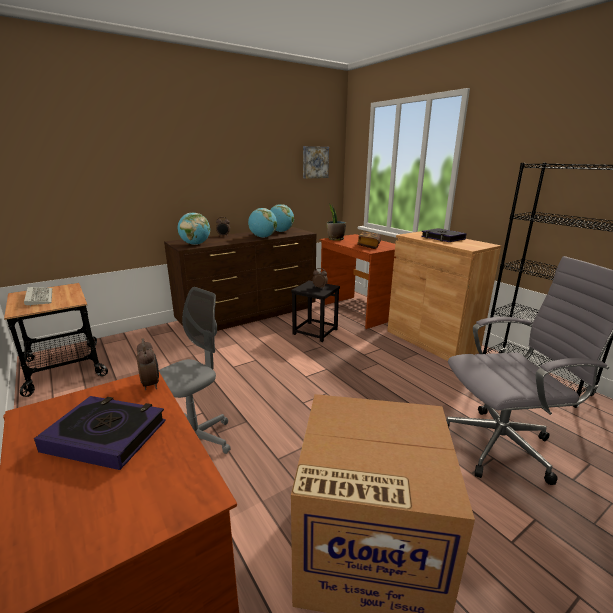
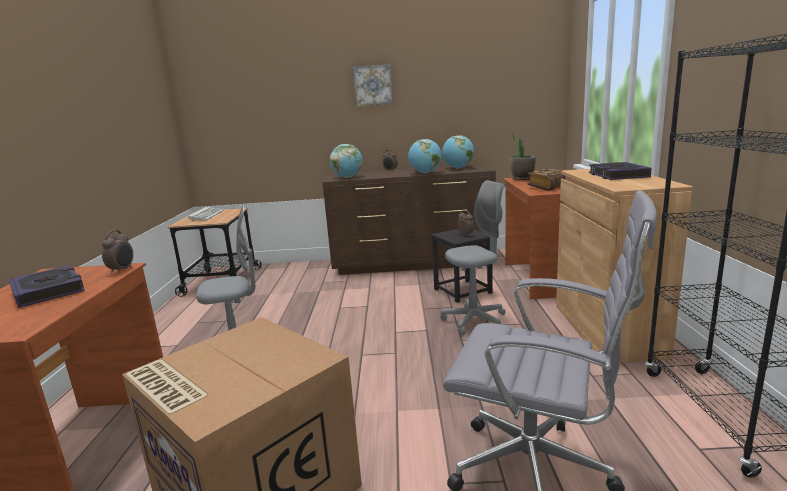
camera: 35 degrees right, 5 degrees down
(315, 162) = (519, 83): picture -> picture (373, 85)
(351, 353) = (475, 321): none -> grey office chair

